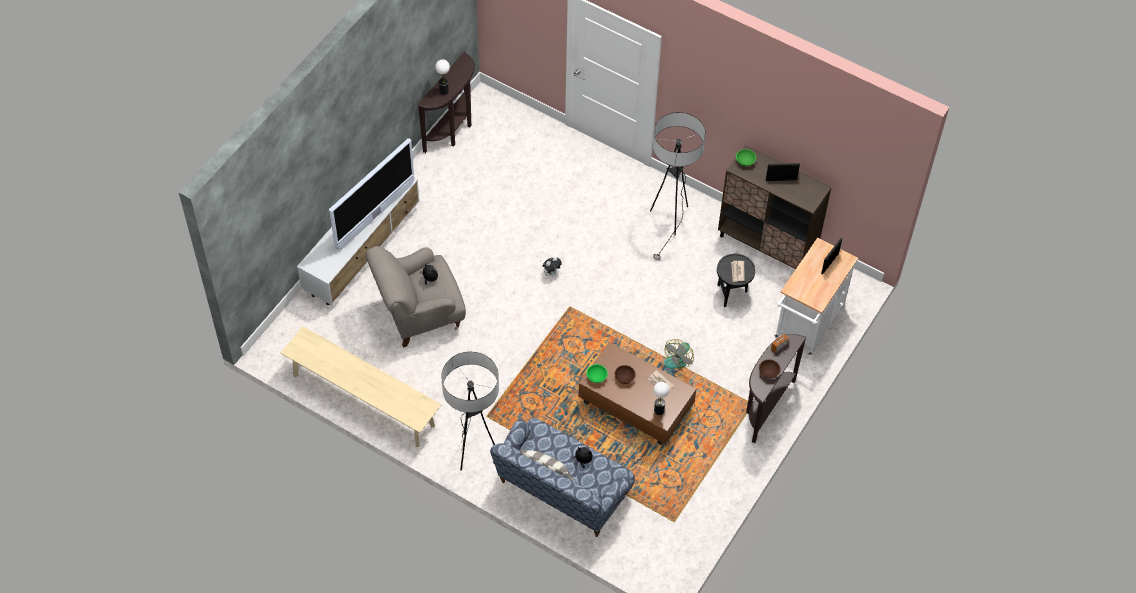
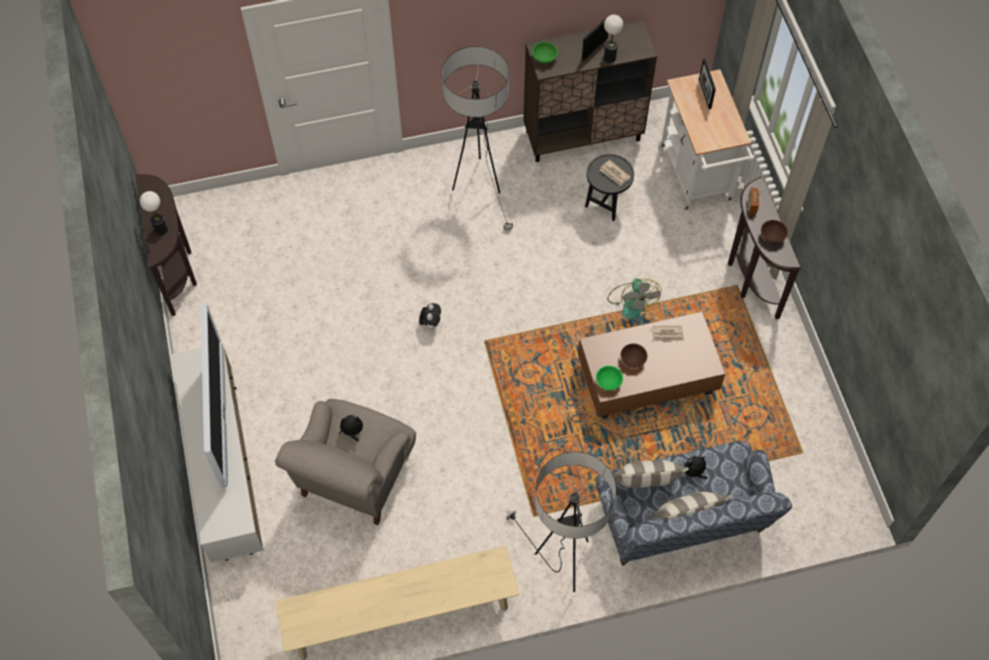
camera: 45 degrees left, 5 degrees up
(548, 443) = (645, 485): none -> pillow
(659, 410) = (697, 361): table lamp -> table lamp (610, 57)

